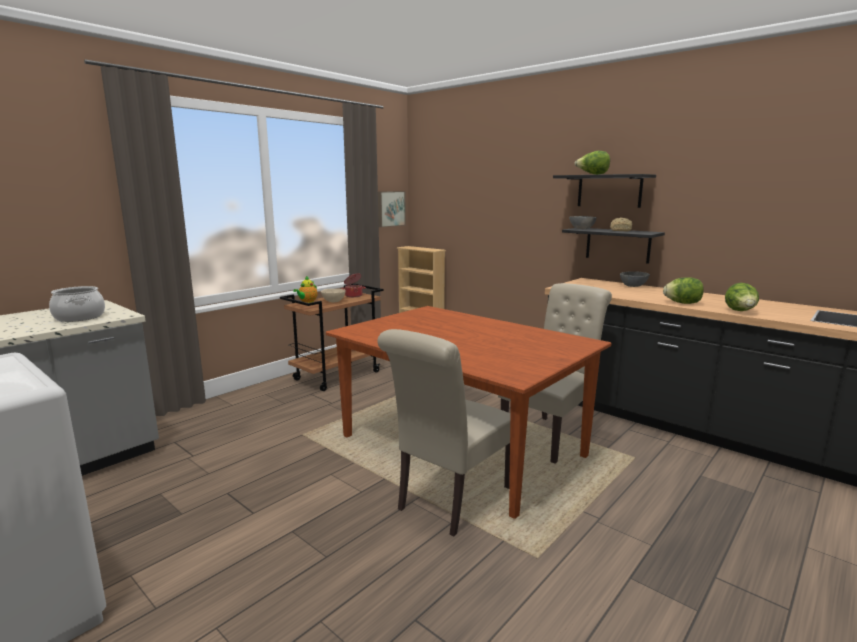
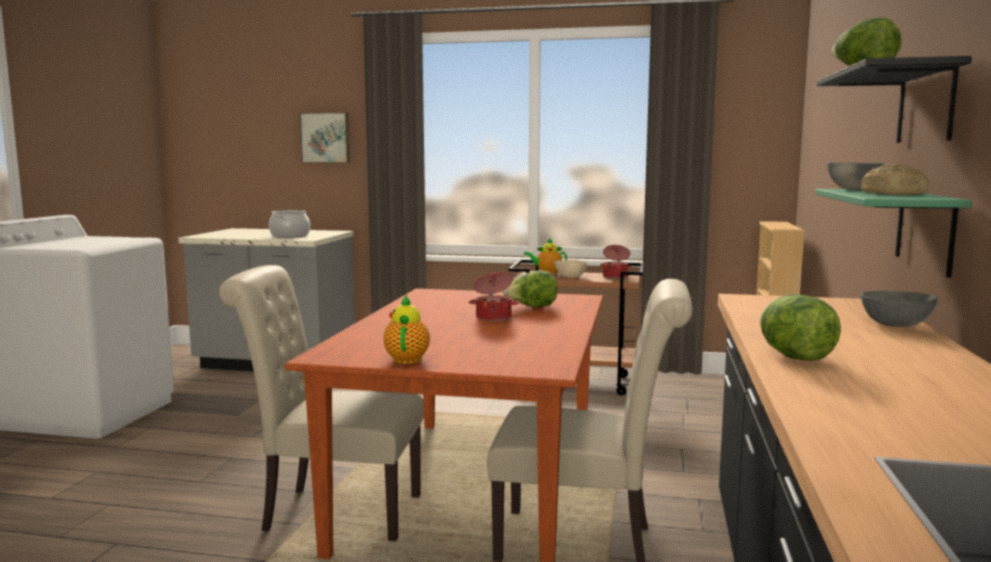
camera: 60 degrees right, 5 degrees down
(390, 208) = (754, 158): picture -> picture (325, 137)
(457, 331) = (493, 317): none -> cooking pot
(542, 361) = (407, 358): none -> teapot
(617, 245) = (925, 230): black shelf -> green shelf
(740, 312) = (815, 396): lettuce -> lettuce (531, 307)

